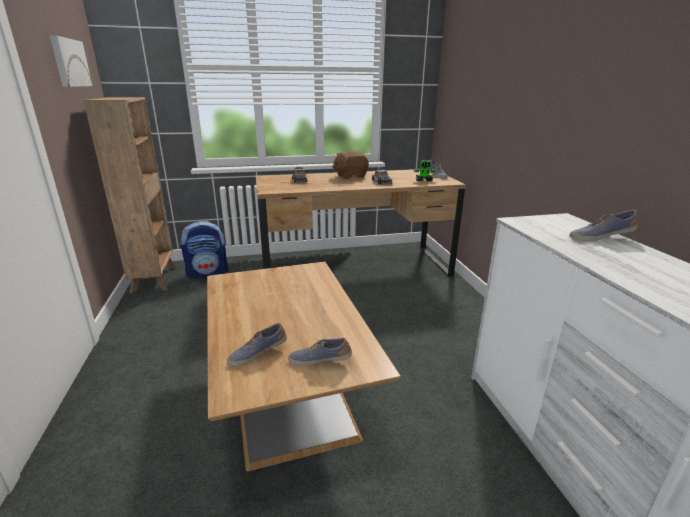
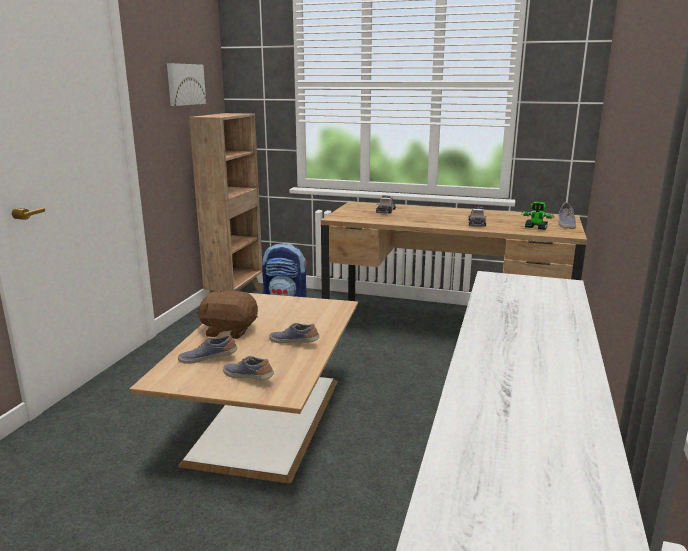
camera: 30 degrees right, 5 degrees down
(350, 176) = (451, 213): brown plush toy -> brown plush toy (229, 330)
(600, 237) = (553, 307): shoe -> shoe (294, 342)

